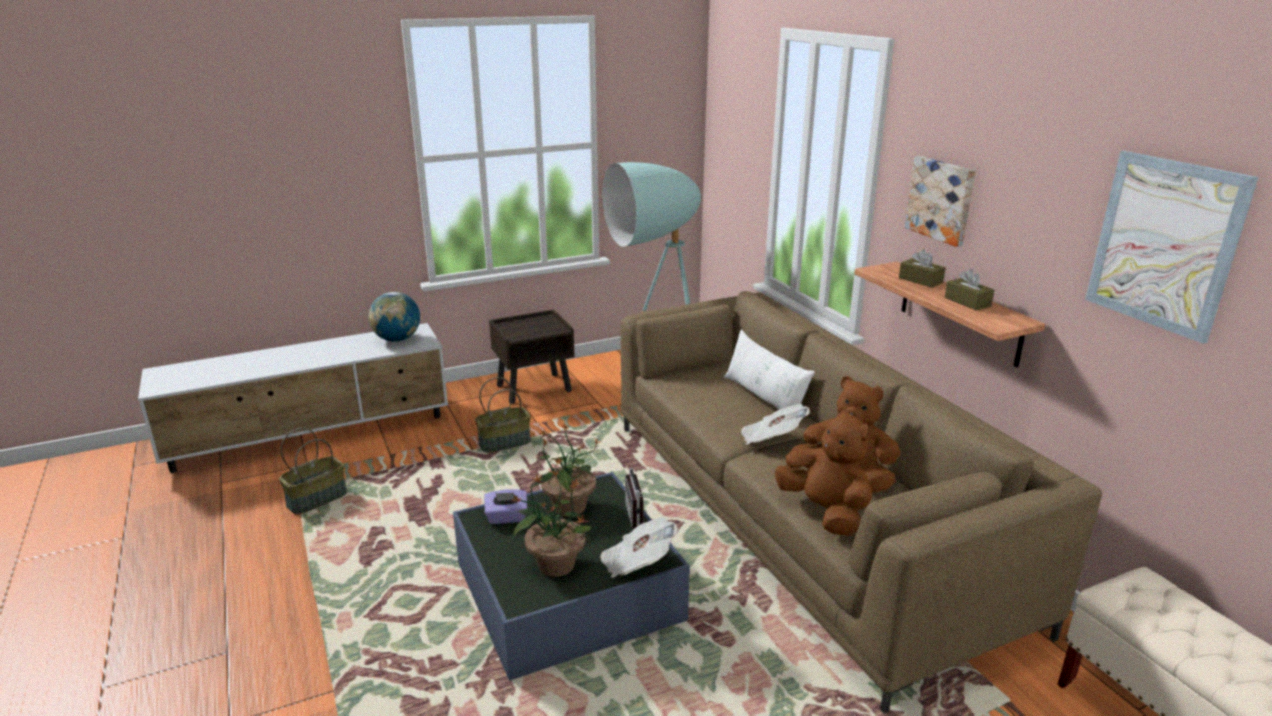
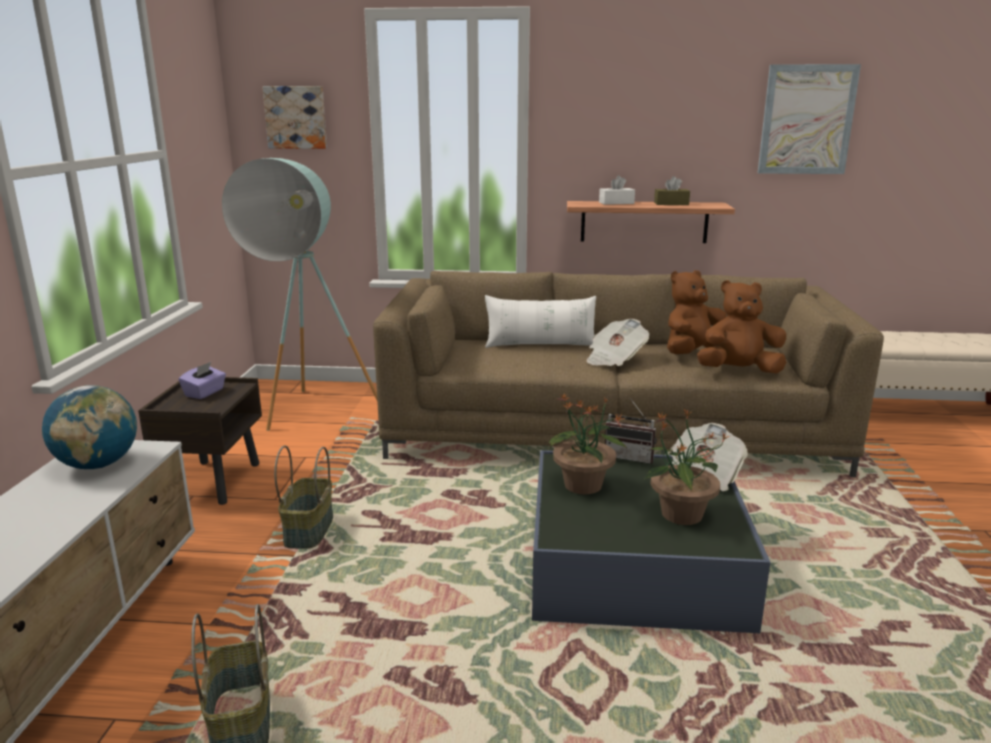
camera: 60 degrees left, 5 degrees down
(507, 518) = (573, 522): purple tissue box -> purple tissue box (205, 393)
(920, 280) = (616, 203): brown tissue box -> white tissue box
(941, 200) = (610, 135): picture -> picture (296, 117)

